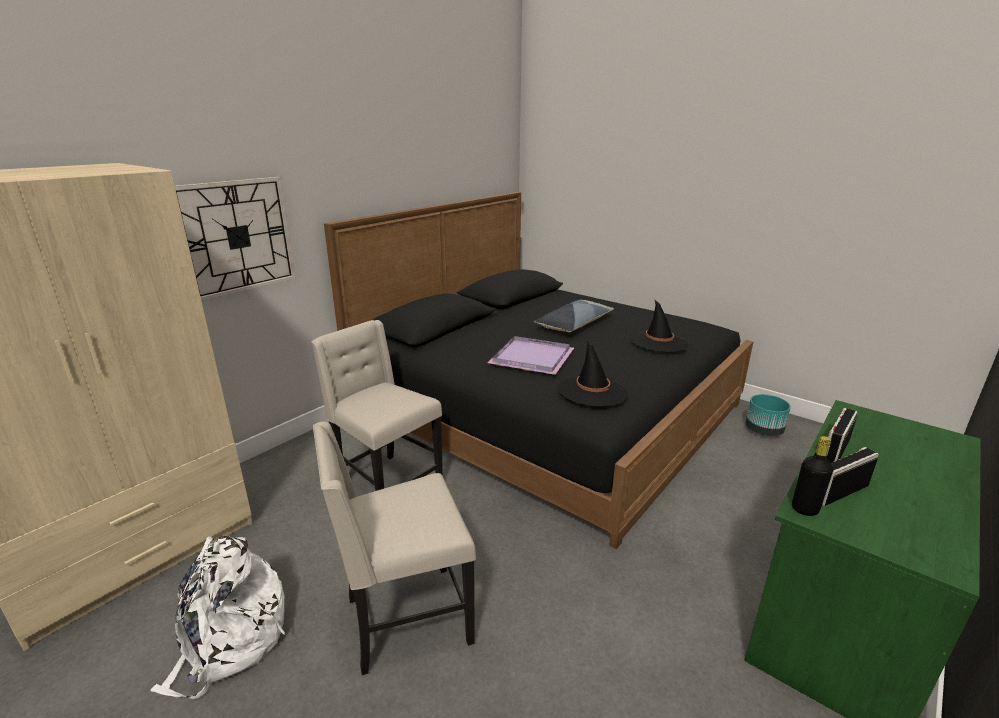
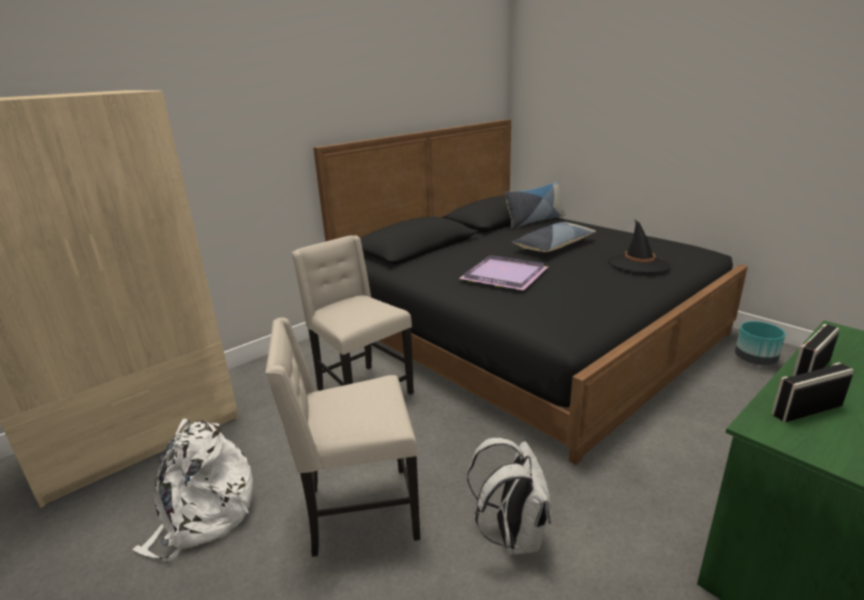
camera: 10 degrees right, 0 degrees up
(237, 237) = (233, 158): wall clock -> none
(549, 296) = (535, 221): none -> pillow
(567, 628) = (513, 535): none -> white backpack
(592, 392) = (558, 307): black hat -> none
(805, 509) = (761, 424): black bottle -> none

